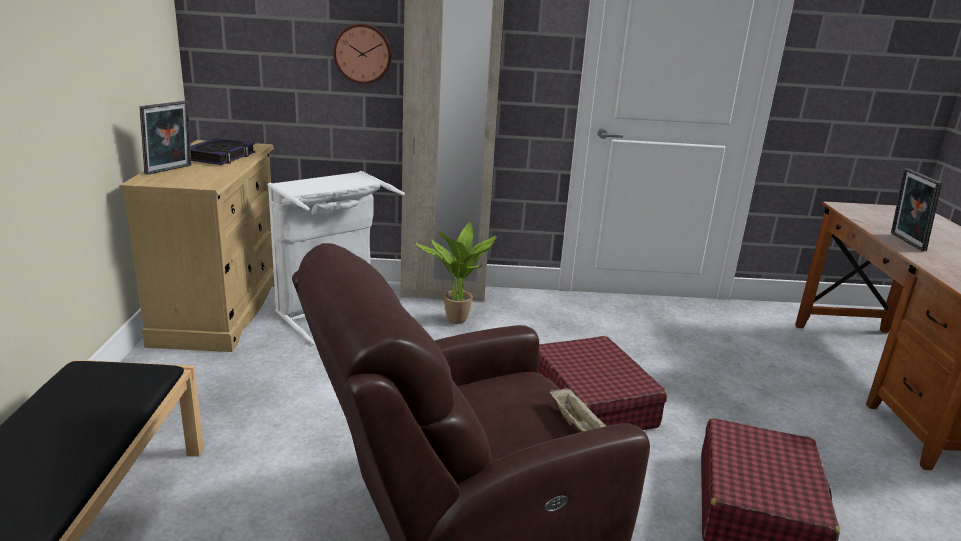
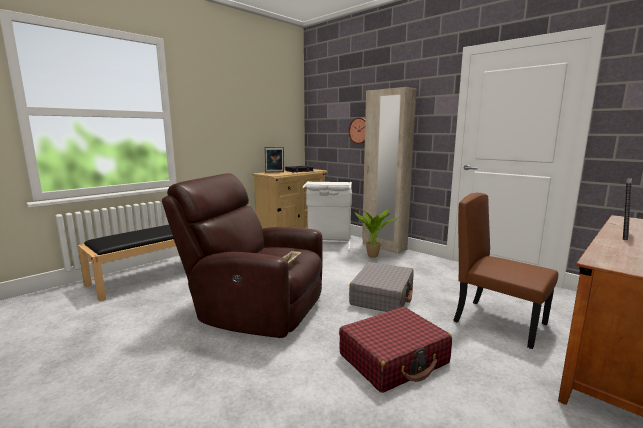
camera: 45 degrees right, 10 degrees down
(591, 402) = (382, 296): red suitcase -> grey suitcase
(755, 384) = (499, 322): none -> brown chair

